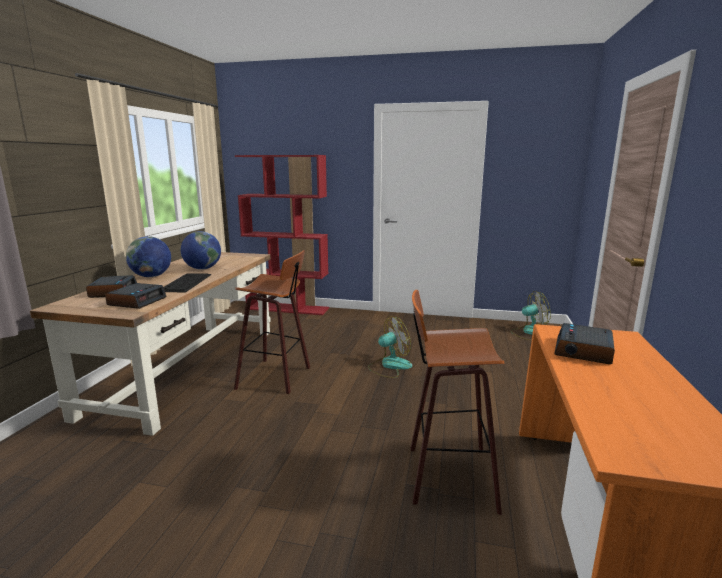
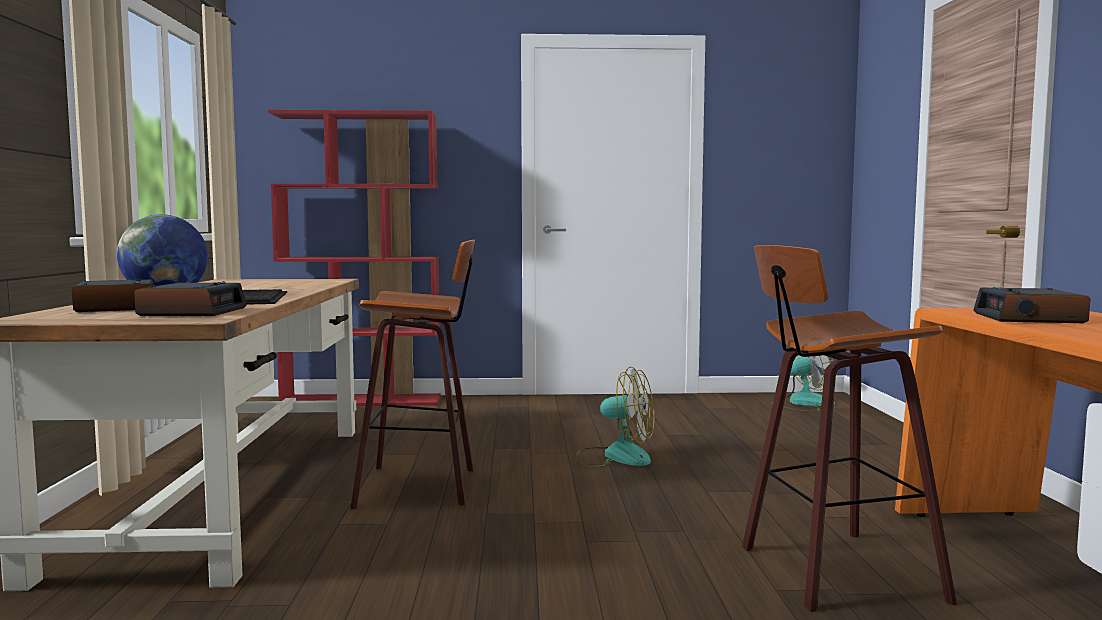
camera: 15 degrees left, 10 degrees down
(202, 269) = (256, 289): globe -> none
(389, 366) = (615, 456): fan -> fan turned 60 degrees clockwise

